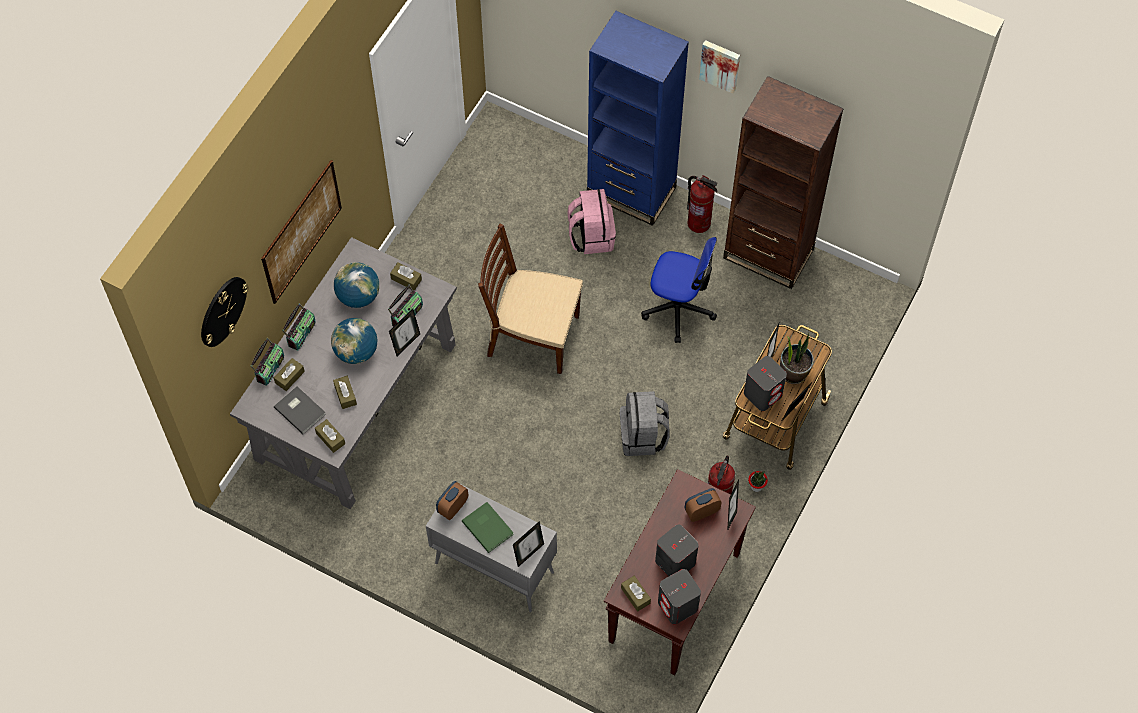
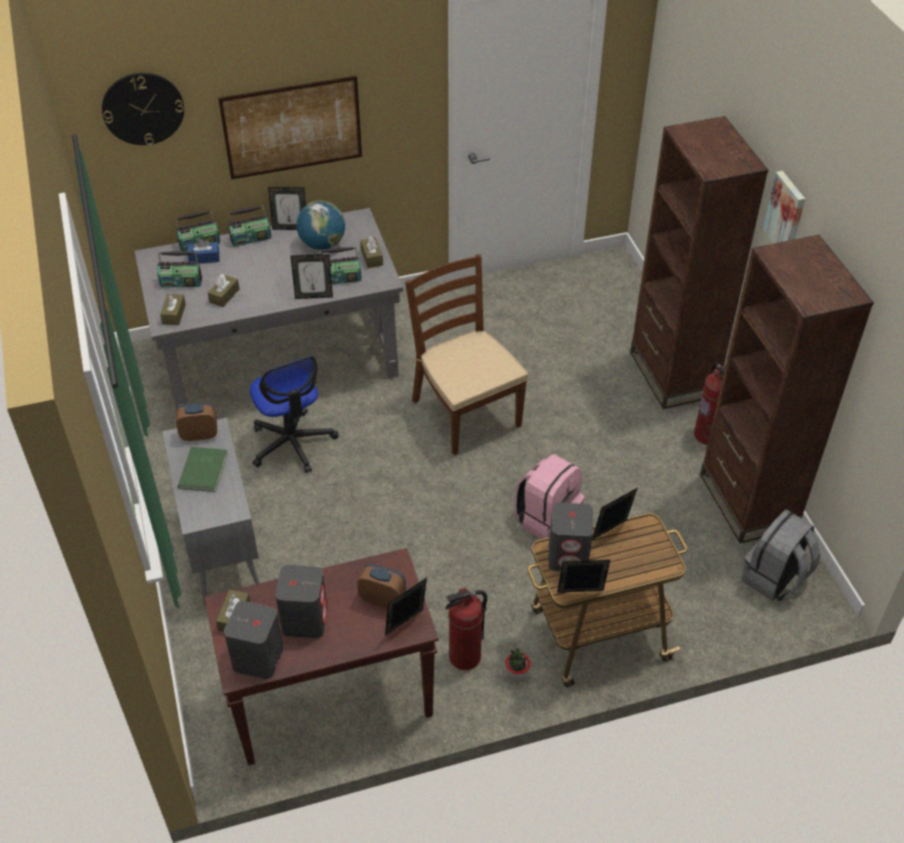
camera: 45 degrees right, 15 degrees down
(289, 377) = (204, 258): brown tissue box -> blue tissue box
(300, 410) = (181, 282): grey book -> radio
(356, 352) = (271, 275): globe -> none
(529, 553) = (207, 515): picture frame -> picture frame (290, 228)
(591, 236) = (600, 381): pink backpack -> pink backpack (547, 519)
(631, 191) = (672, 374): blue bookcase -> brown bookcase
(643, 436) = (464, 552): grey backpack -> grey backpack (775, 579)
(678, 308) = (614, 482): office chair -> office chair (292, 443)
(793, 372) = (621, 562): potted plant -> none

